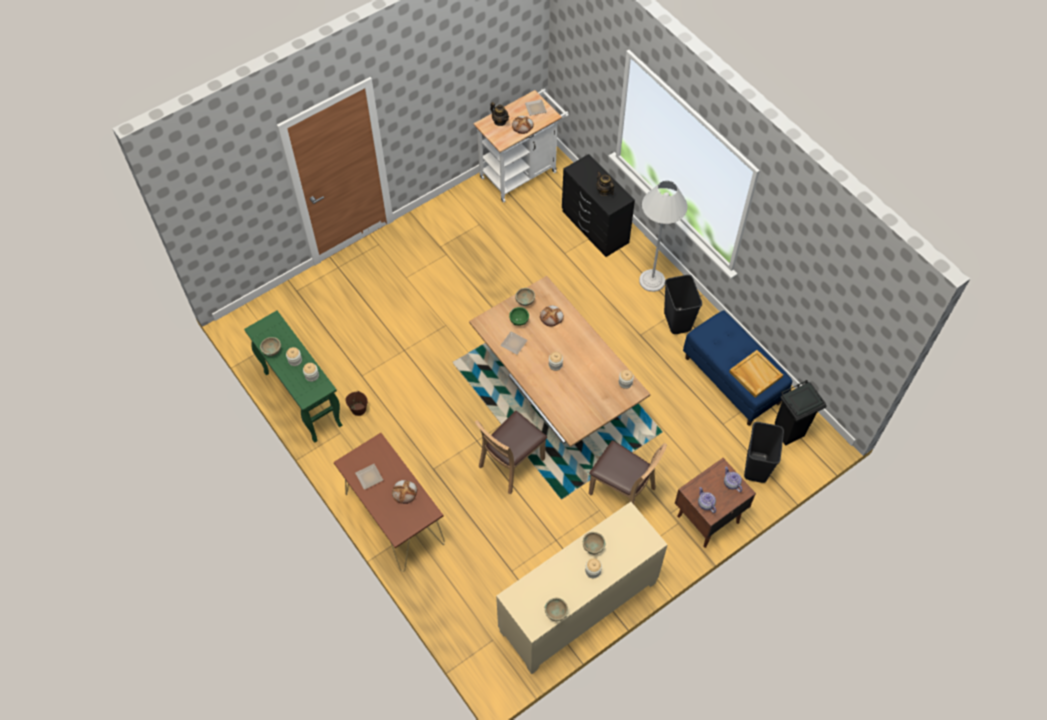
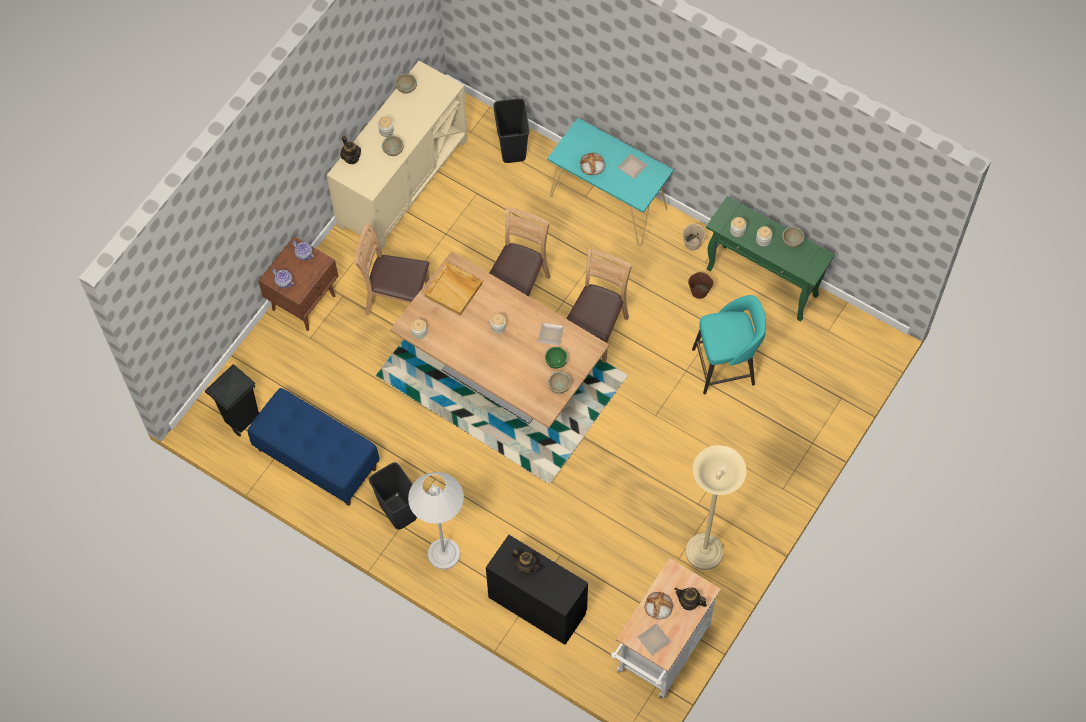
camera: 160 degrees right, 5 degrees up
(341, 453) = (692, 243): none -> beige bucket
(371, 343) = (725, 366): none -> turquoise stool
(394, 517) = (609, 202): brown console table -> turquoise console table
(458, 222) = (704, 553): none -> beige floor lamp
(460, 406) = (596, 331): none -> brown chair
(552, 317) = (523, 378): bread -> none
(637, 553) = (351, 158): none -> teapot
(755, 374) = (289, 420): beige tray -> beige tray (454, 290)
(757, 467) = (267, 370): black trash can -> black trash can (511, 148)

